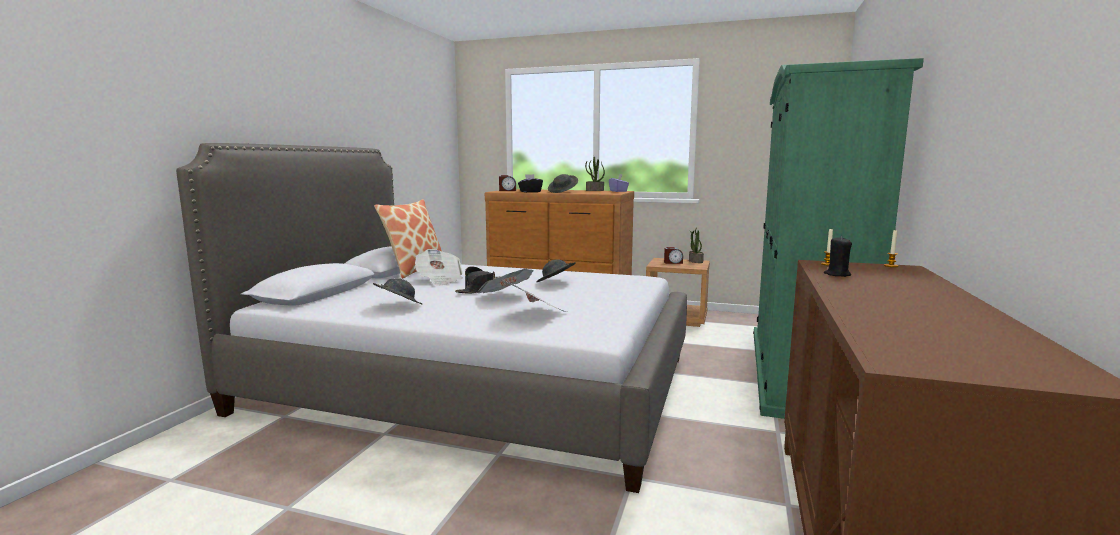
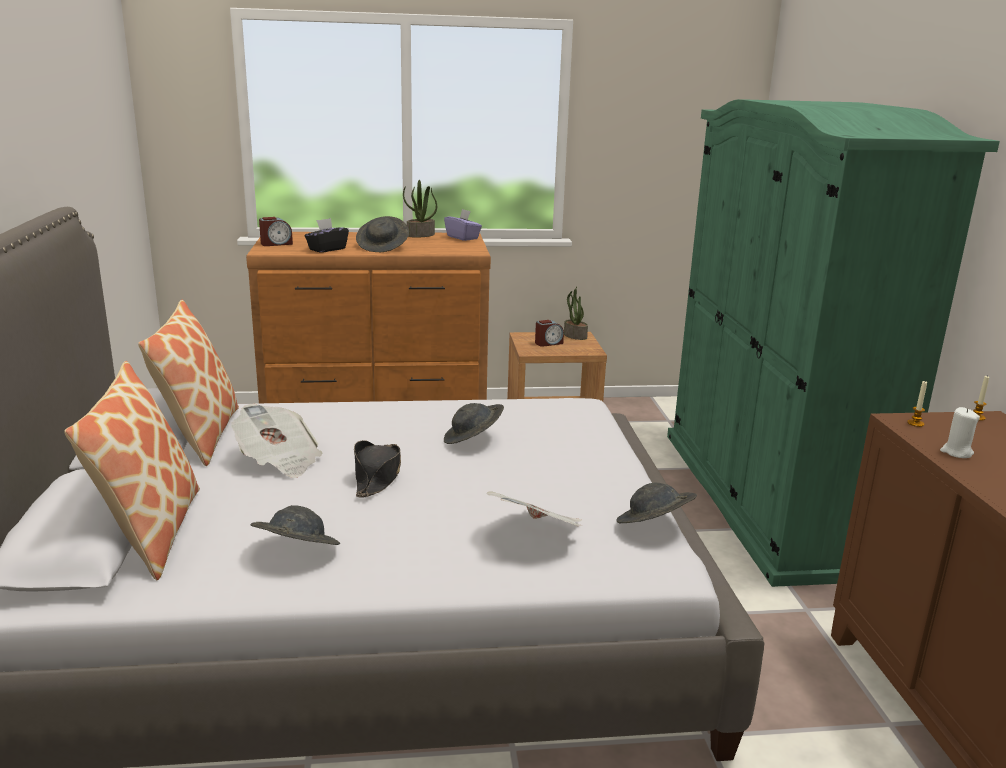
camera: 25 degrees left, 10 degrees up
(344, 293) = (150, 532): none -> pillow
(505, 297) = (441, 492): newspaper -> none
(615, 321) = (653, 526): none -> grey hat
(837, 274) = (956, 452): black candle -> white candle

